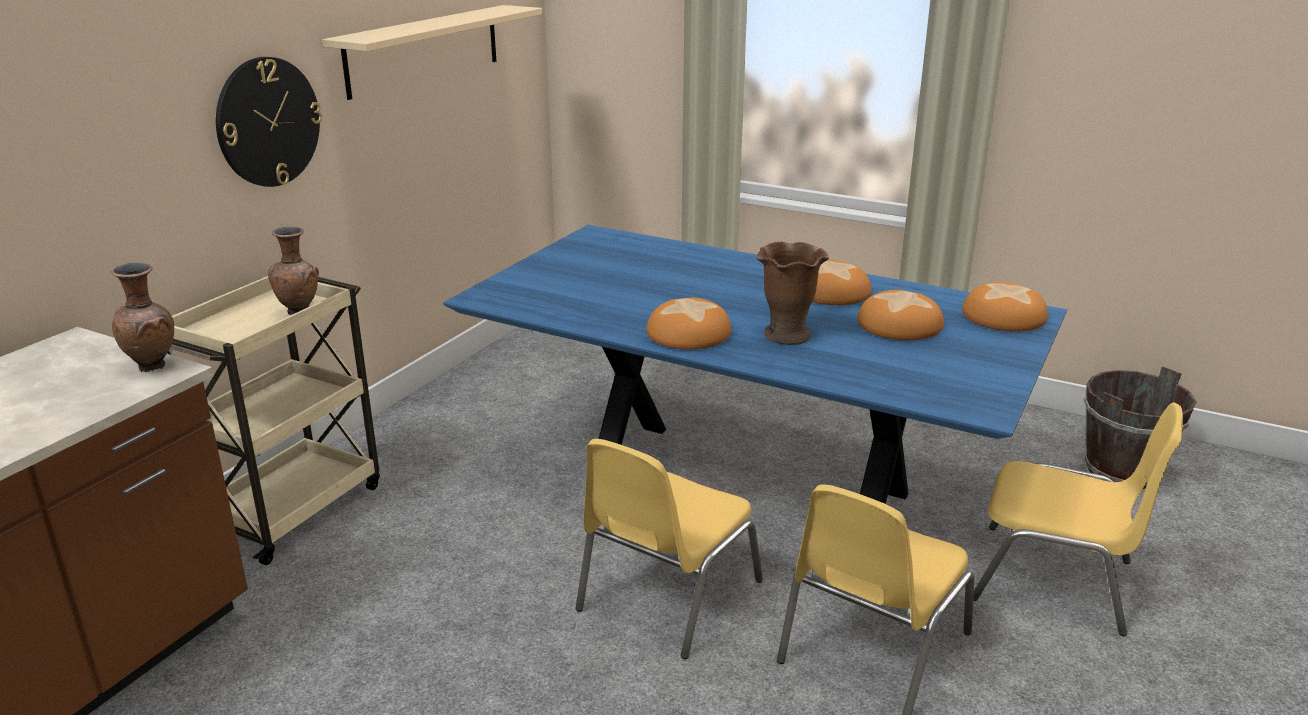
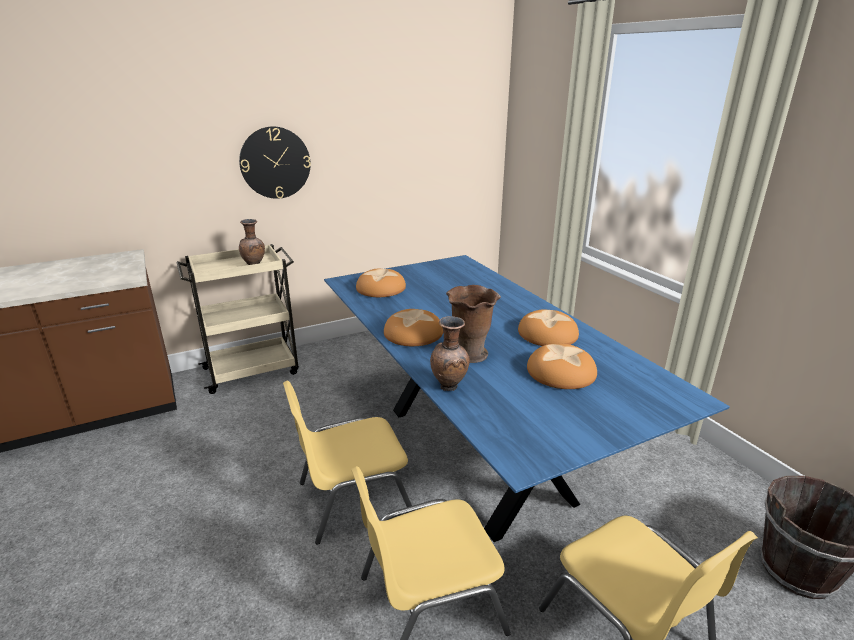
camera: 35 degrees right, 0 degrees up
(154, 367) = (129, 274): brown vase -> brown vase (450, 387)
(424, 49) = (398, 135): beige shelf -> none
(1003, 316) = (658, 393): bread -> bread (381, 288)

